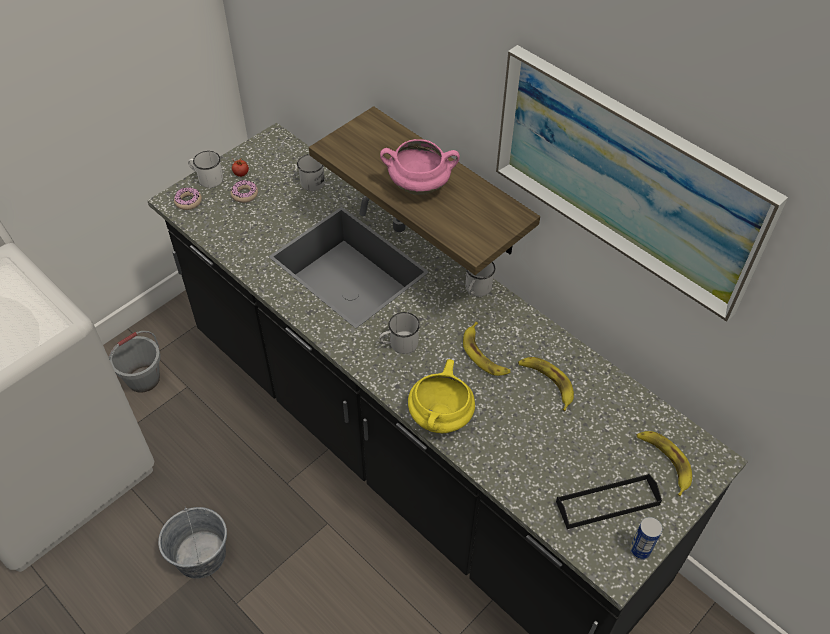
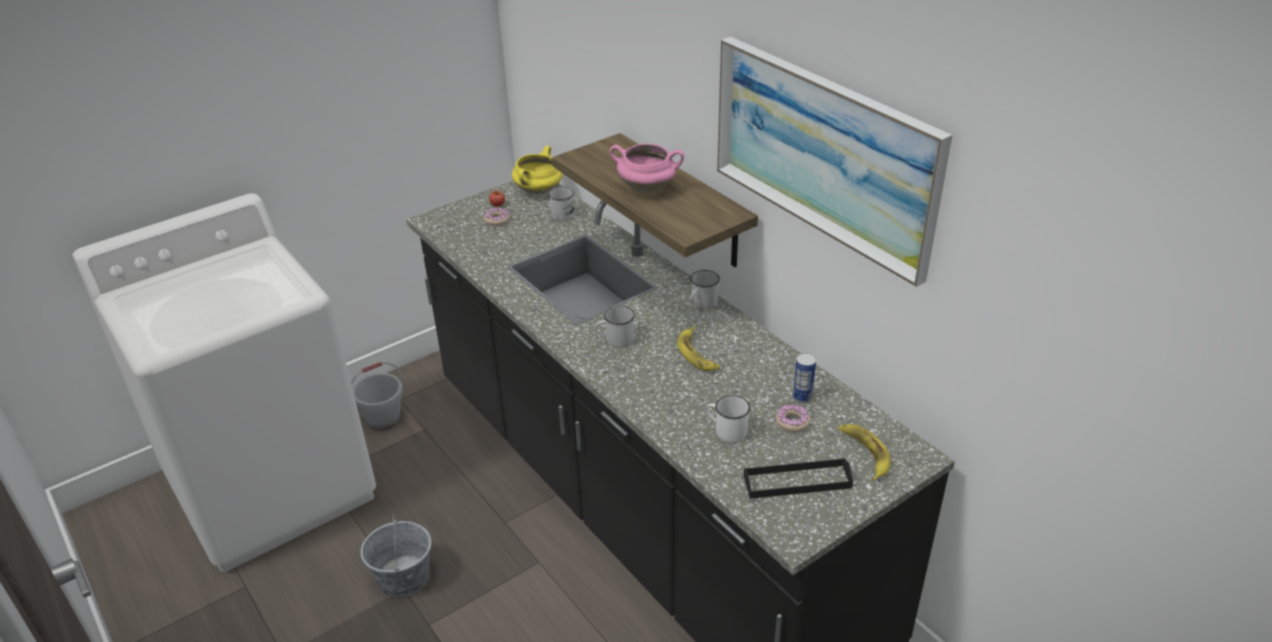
camera: 10 degrees right, 15 degrees down
(188, 201) = (443, 222): donut -> donut (792, 422)
(207, 178) = (465, 206): white mug -> white mug (726, 430)
(441, 417) = (642, 399): yellow cooking pot -> yellow cooking pot (538, 191)
(547, 383) = (755, 381): banana -> none
(640, 550) = (822, 523): can -> can (802, 397)

